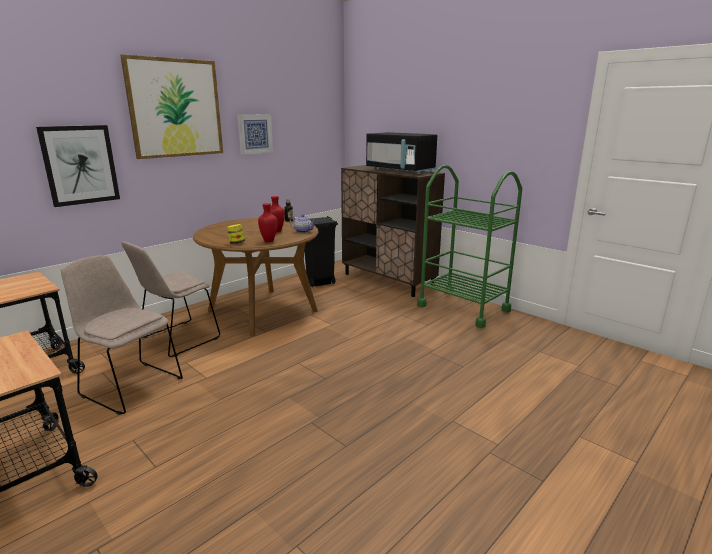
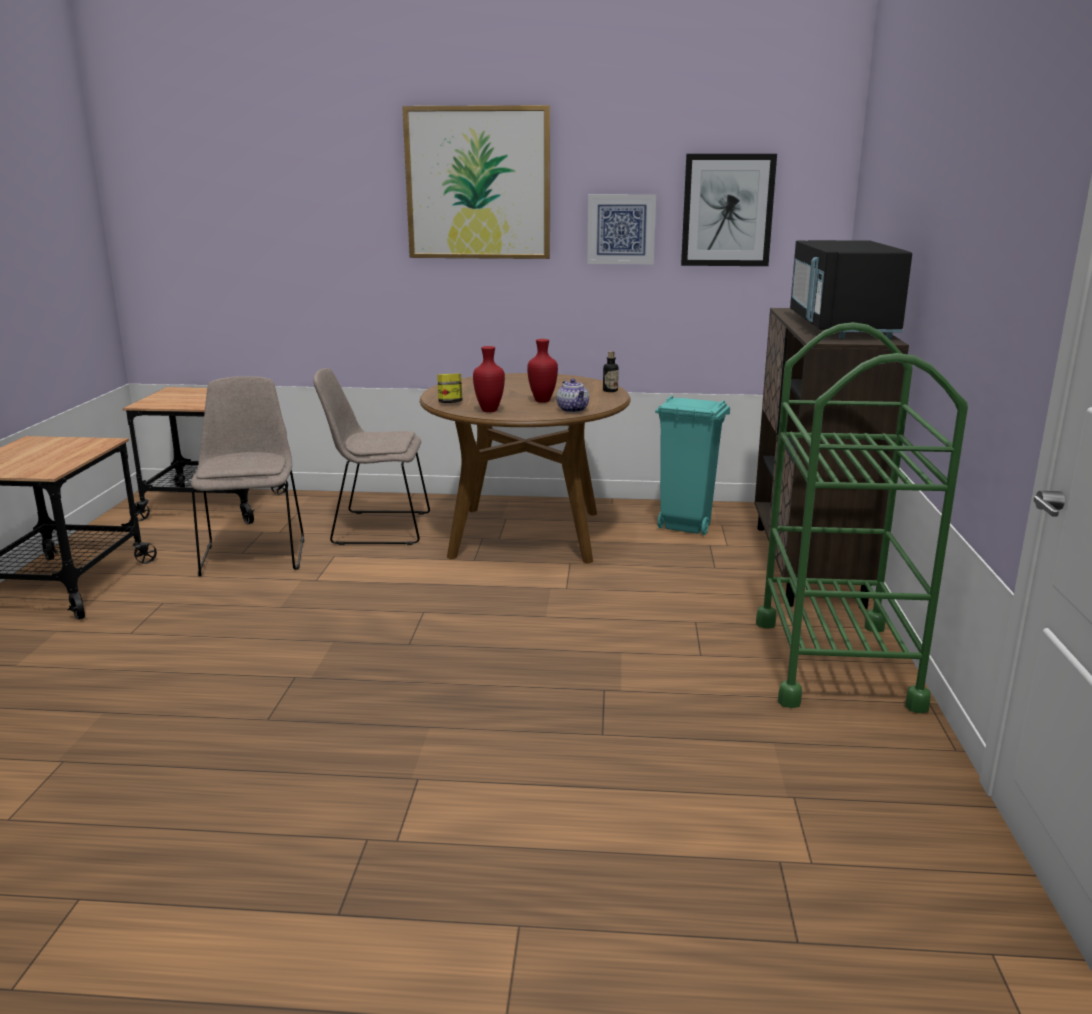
camera: 50 degrees right, 0 degrees up
(80, 165) = (336, 259): picture -> picture (727, 210)
(319, 283) = (685, 527): black trash can -> turquoise trash can

